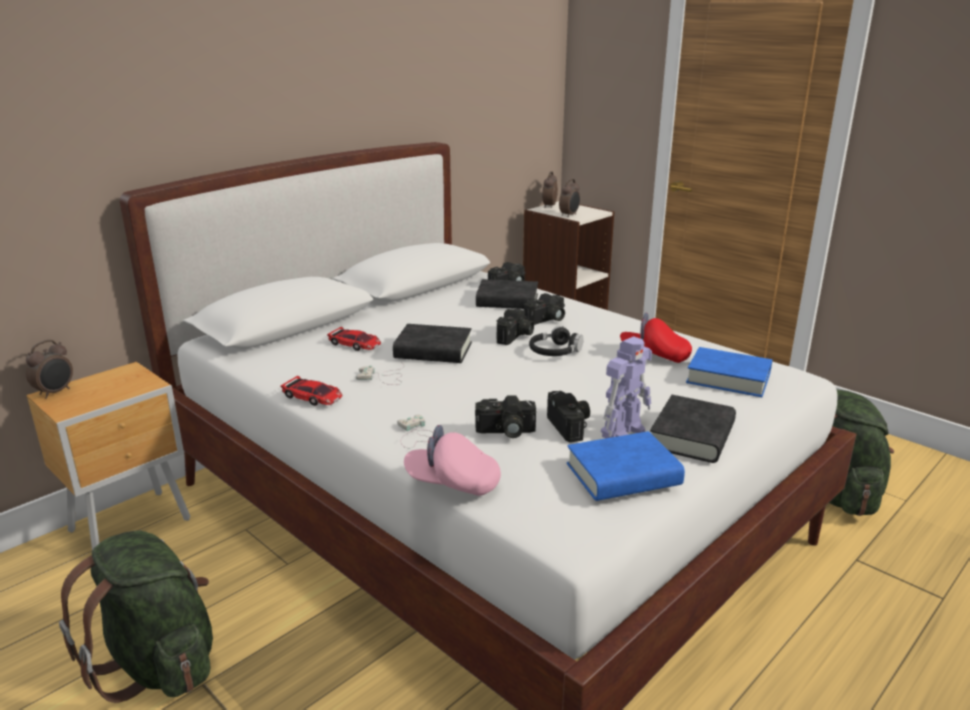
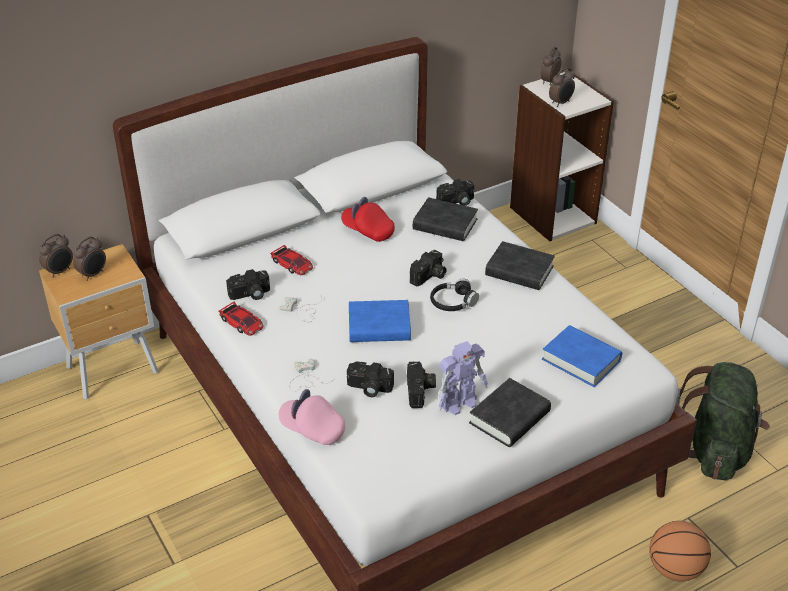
camera: 15 degrees right, 15 degrees up
(101, 390) = (93, 274): none -> alarm clock
(158, 663) = (120, 493): green backpack -> none
(433, 351) = (352, 284): black book -> black book (519, 271)
(546, 320) = (467, 258): camera -> camera (250, 295)
(623, 475) = (433, 446): blue book -> blue book (379, 327)
(654, 355) = (536, 321): red cap -> red cap (368, 231)
(883, 614) = (675, 569): none -> basketball

